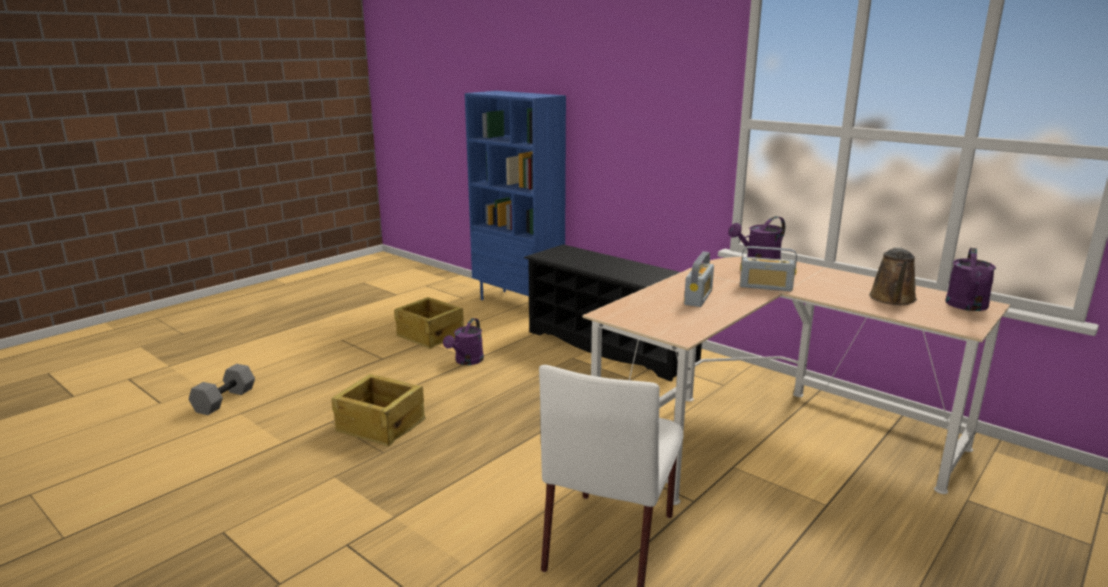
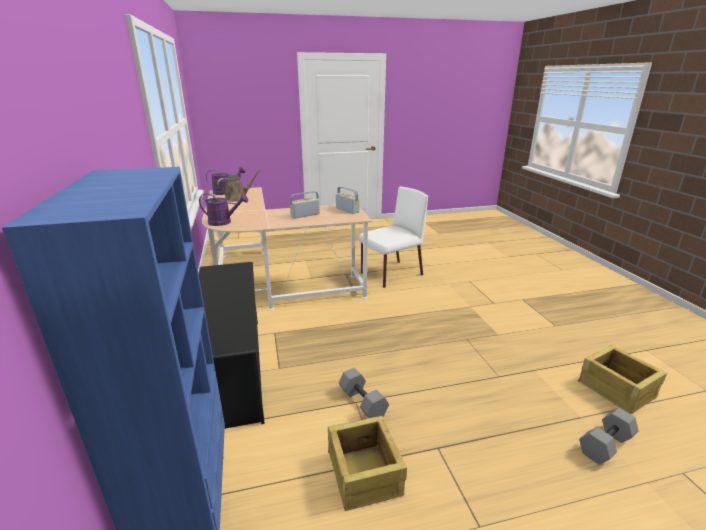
camera: 145 degrees left, 5 degrees up
(380, 425) = (463, 359): crate -> crate (616, 390)
(466, 361) = (361, 402): purple watering can -> grey dumbbell
(766, 287) = (263, 212): radio -> radio (347, 210)

